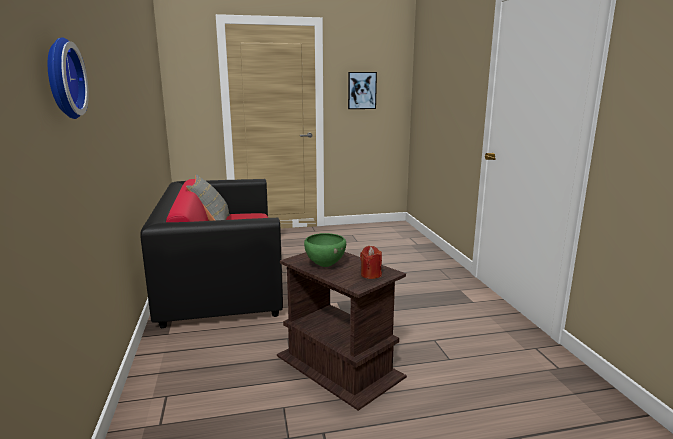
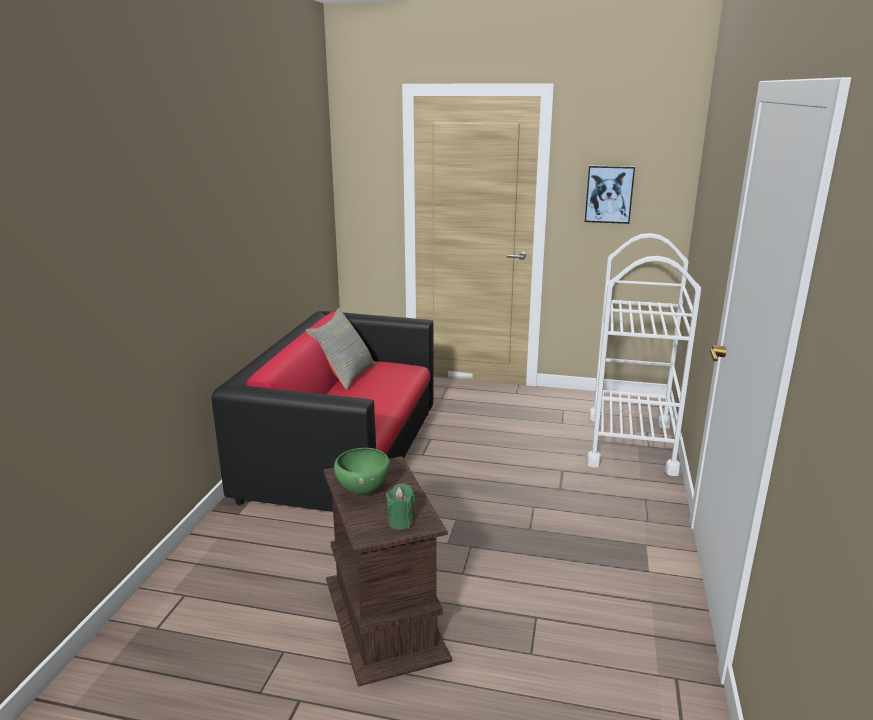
camera: 25 degrees right, 5 degrees up
(60, 79) = (59, 258): wall clock -> none
(371, 275) = (400, 522): red candle -> green candle
(406, 245) = (631, 444): none -> white cart

